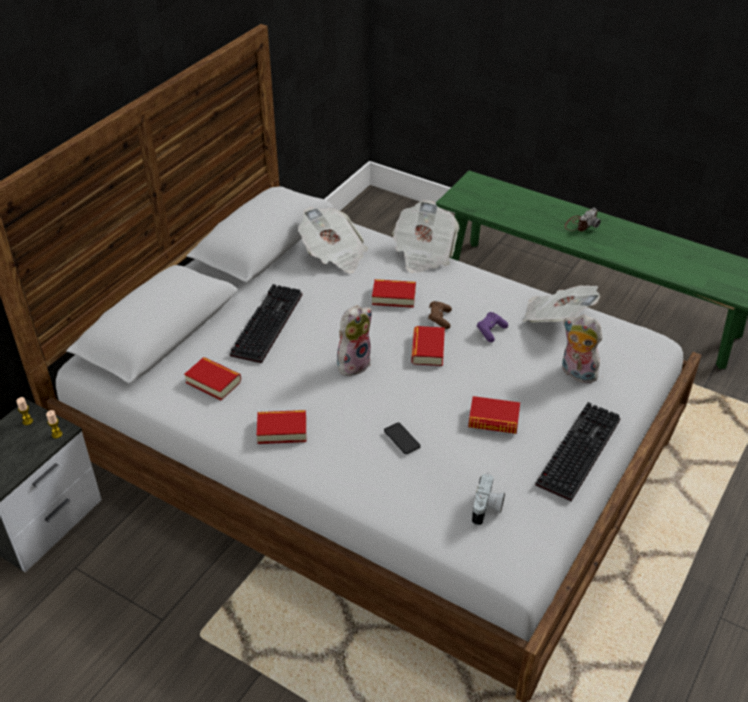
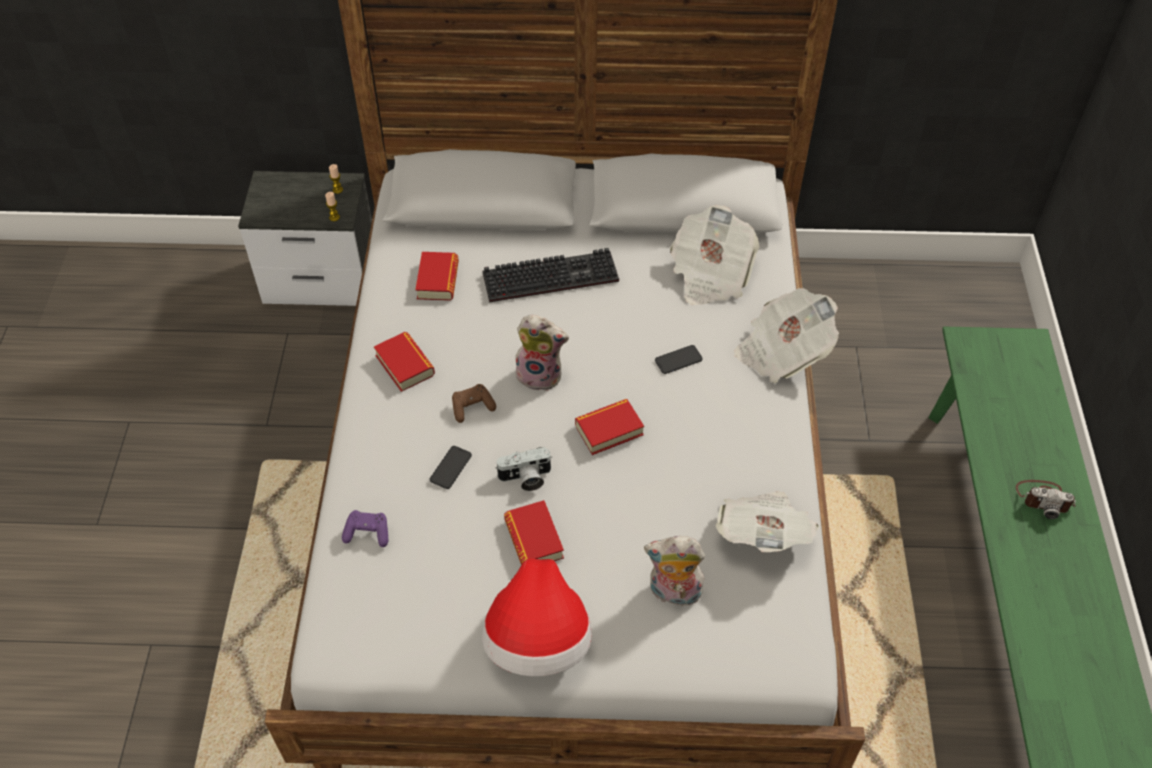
camera: 60 degrees right, 10 degrees up
(394, 297) = (678, 360): book -> phone
(439, 319) = (671, 418): brown game controller -> brown game controller (472, 407)
(487, 508) = (392, 587): camera -> camera (525, 478)
(490, 331) = (687, 476): purple game controller -> purple game controller (368, 533)
(576, 373) = (673, 593): plush toy -> plush toy turned 90 degrees counterclockwise
(577, 449) = (538, 641): keyboard -> hat

